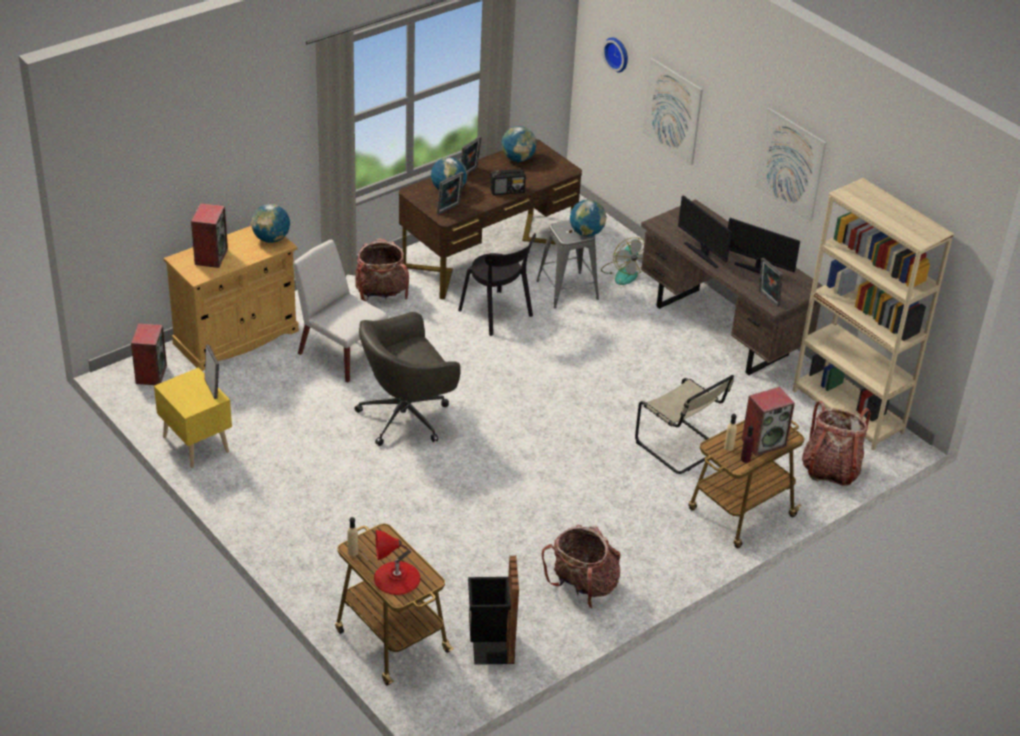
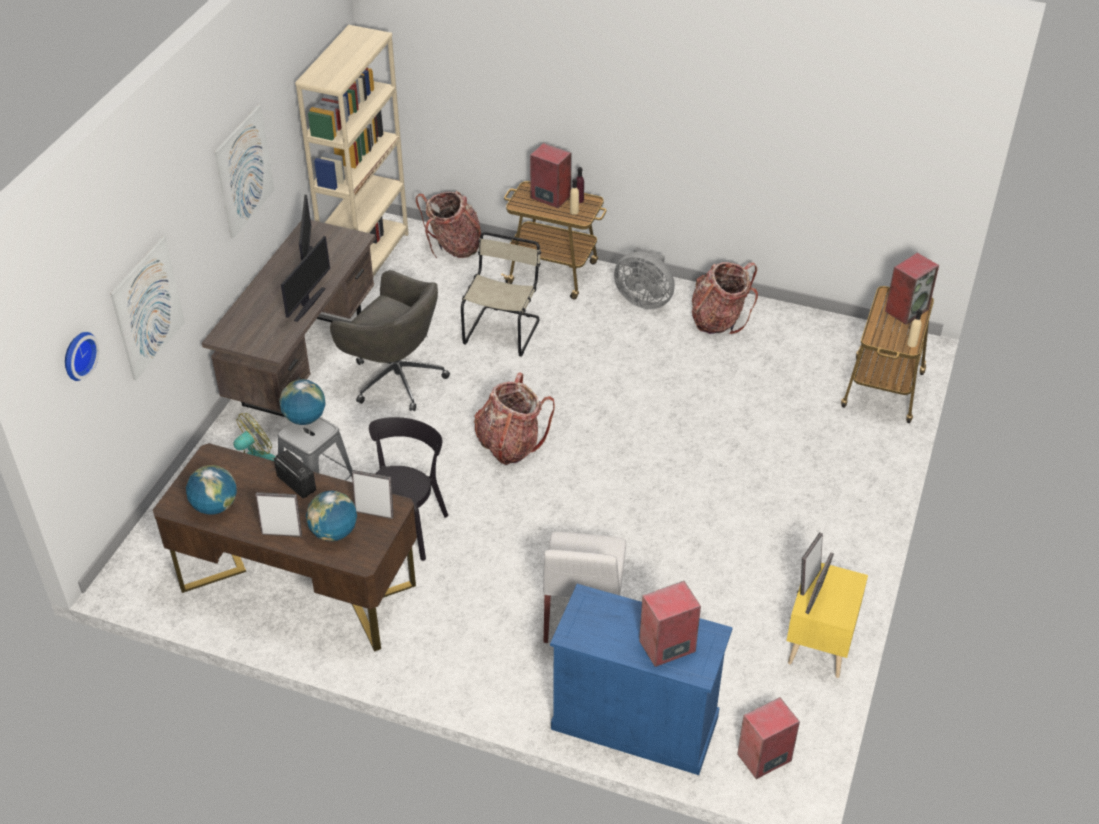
camera: 120 degrees left, 5 degrees up
(236, 337) = (635, 722): beige cabinet -> blue cabinet
(271, 239) = (584, 613): globe -> none
(381, 293) = (446, 639): backpack -> backpack (510, 444)
(396, 578) = (906, 310): red table lamp -> speaker
(406, 417) = (628, 513): grey office chair -> grey office chair (395, 378)
(490, 647) = (828, 340): black trash can -> none
(654, 553) = (644, 299): none -> grey fan
(767, 299) = (351, 244): picture frame -> picture frame (816, 600)

